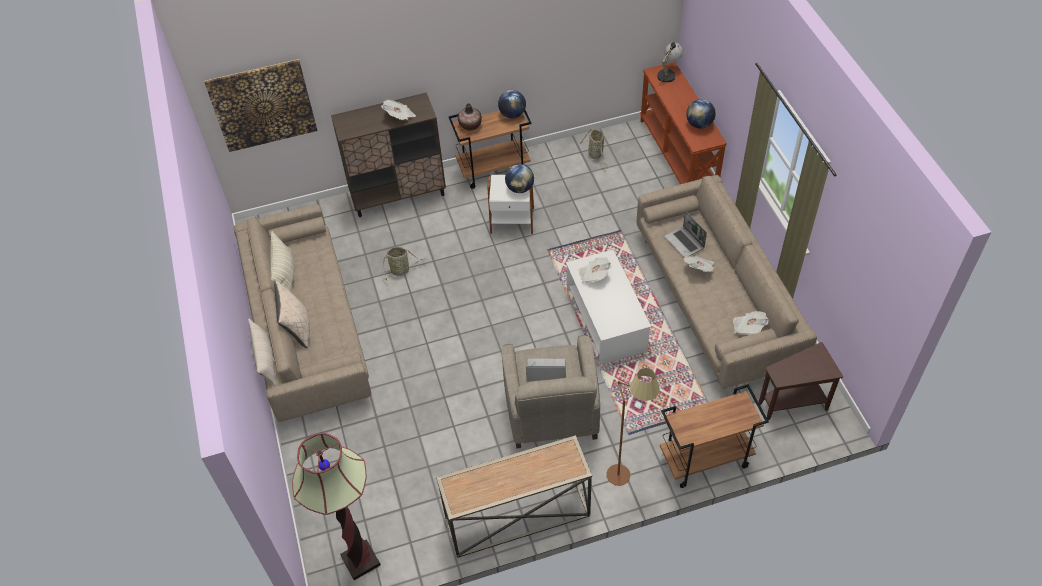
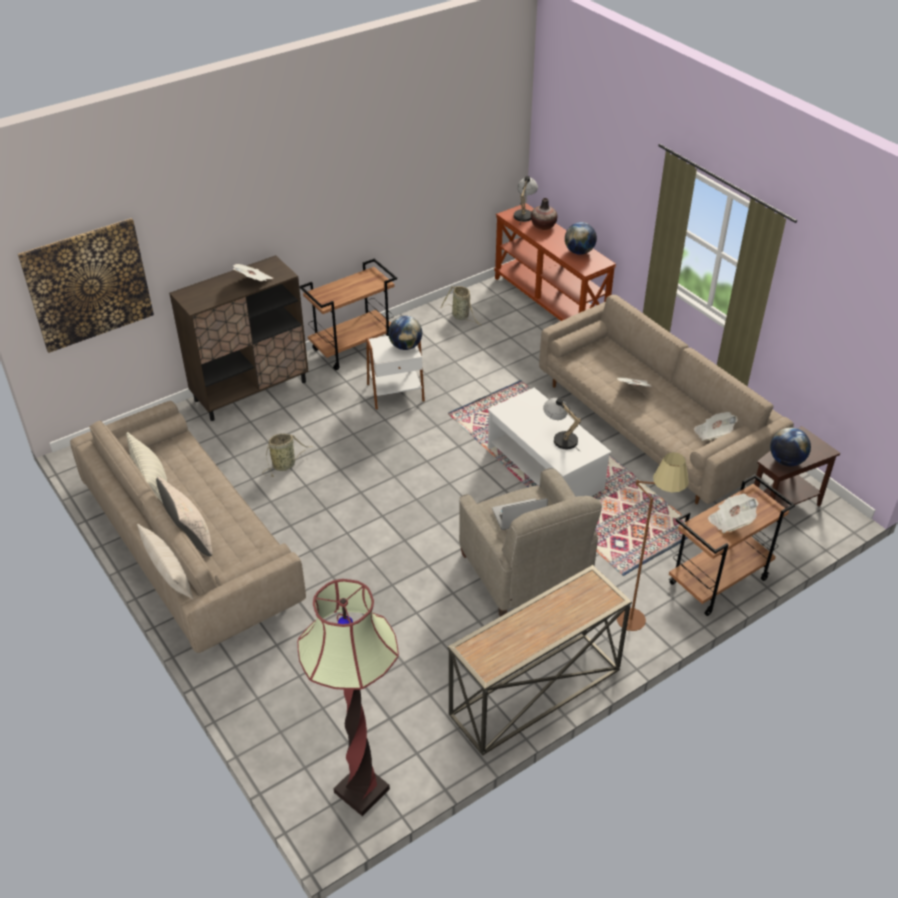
camera: 20 degrees left, 10 degrees down
(470, 125) = (326, 292): vase -> vase (543, 226)
(512, 114) = (370, 275): globe -> globe (786, 461)
(593, 275) = (524, 415): newspaper -> newspaper (730, 521)
(614, 303) = (560, 437): none -> table lamp
(685, 243) = (607, 368): laptop -> none

